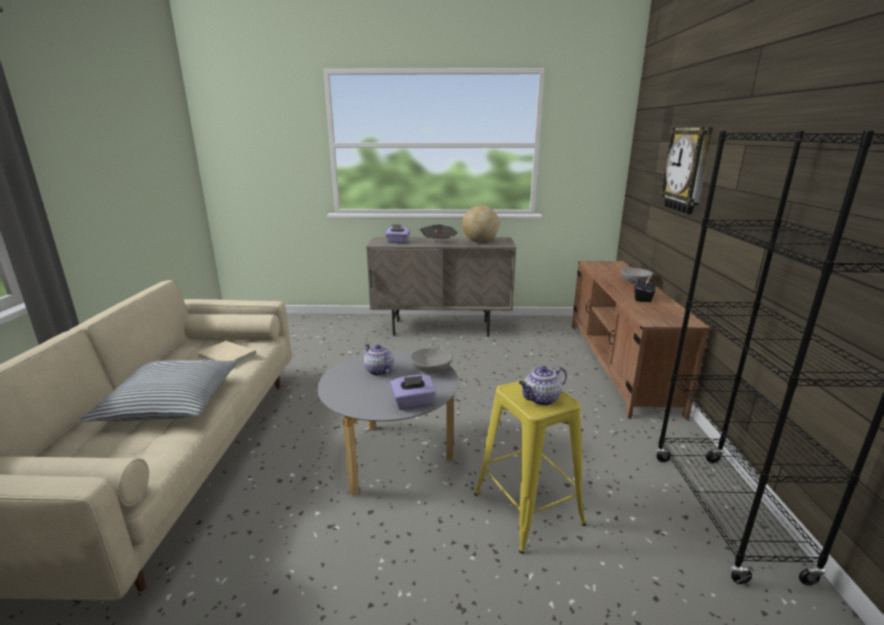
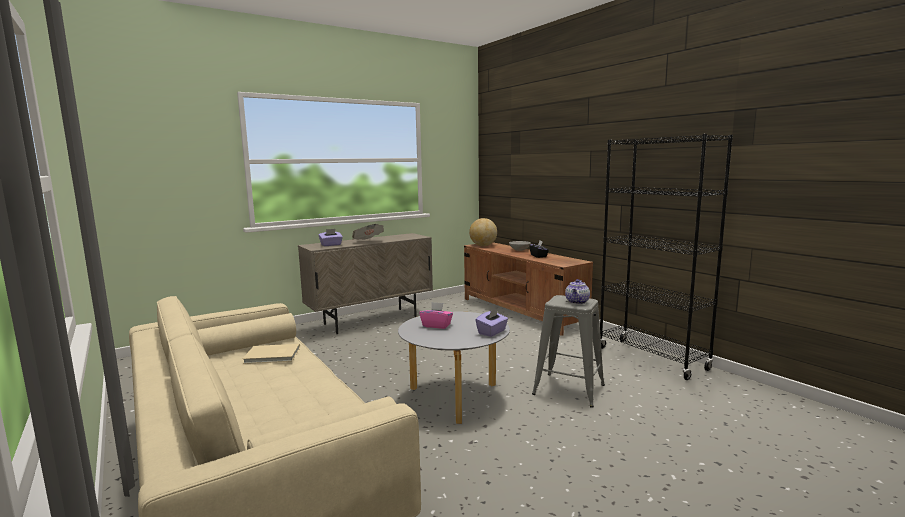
camera: 35 degrees left, 10 degrees down
(171, 402) = (288, 391): pillow -> none
(378, 370) = (436, 325): teapot -> pink tissue box
(431, 369) = (470, 317): grey bowl -> none
(480, 242) = (398, 237): globe -> globe (483, 246)
(527, 508) = (568, 389): yellow stool -> grey stool
(687, 170) = (545, 169): wall clock -> none

